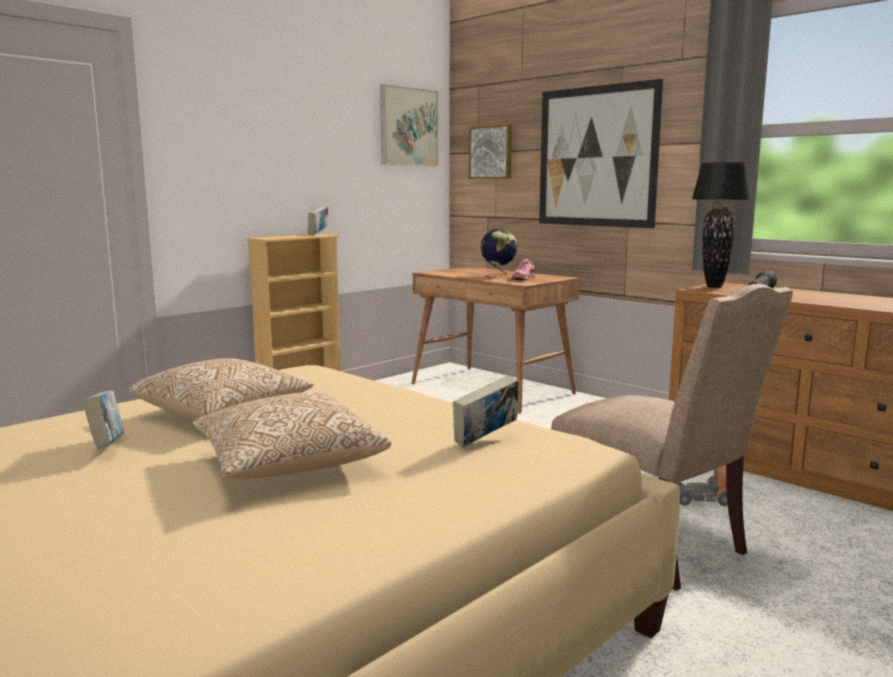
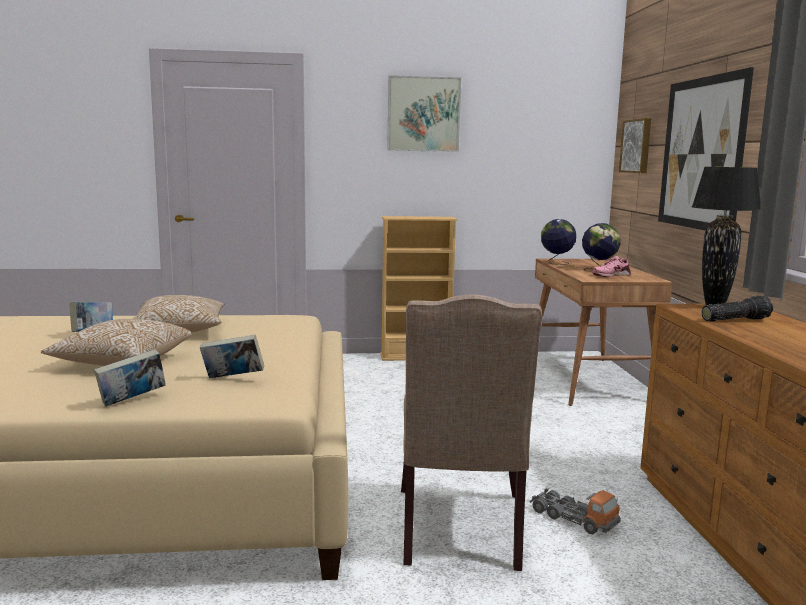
camera: 40 degrees right, 0 degrees up
(318, 234) = (445, 217): book -> book (132, 401)
(409, 127) = (562, 122): picture -> picture (423, 114)
(446, 274) = (556, 263): none -> globe

